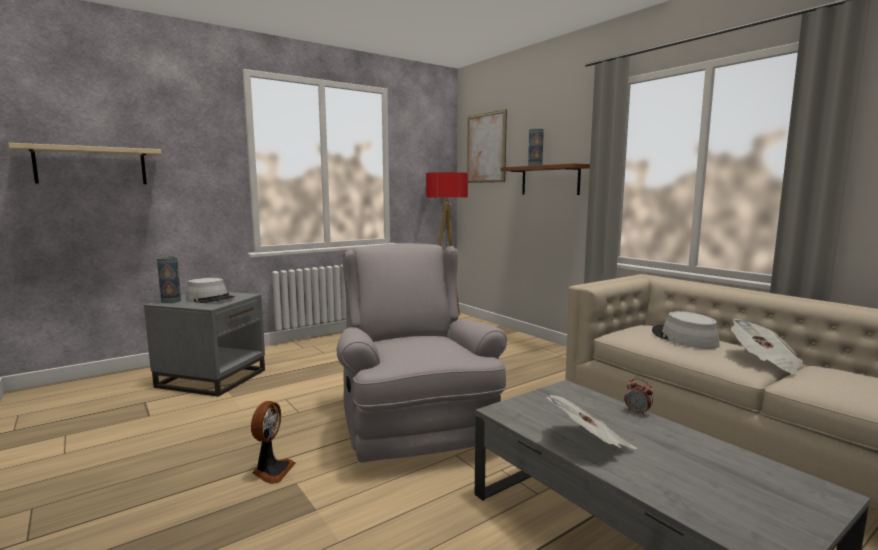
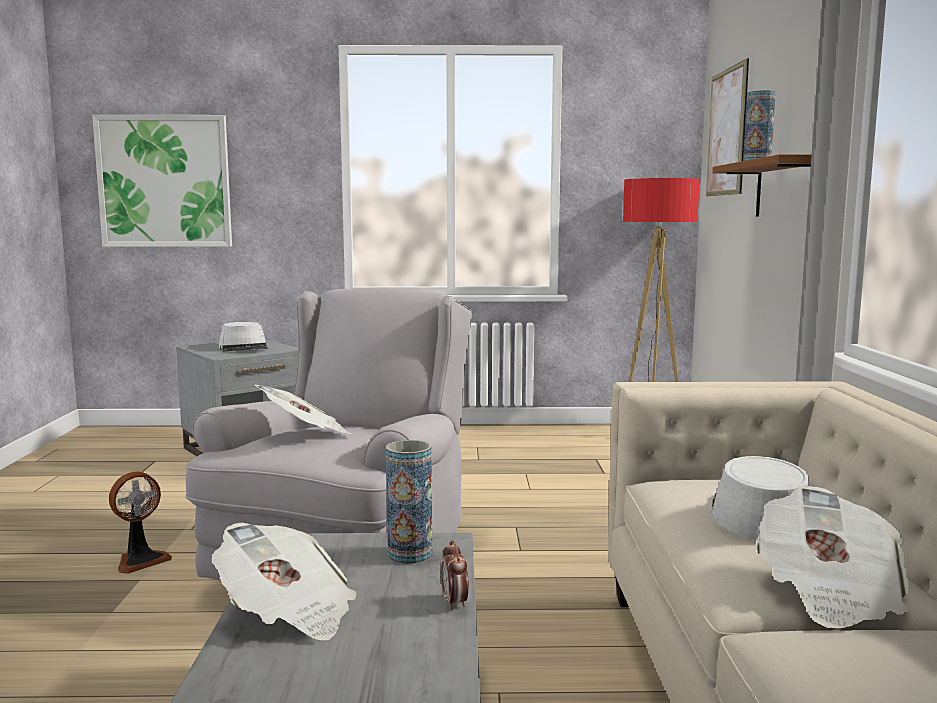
camera: 35 degrees right, 0 degrees up
(91, 166) = (164, 181): beige shelf -> picture
(171, 301) = (205, 346): vase -> vase (410, 554)
(414, 345) = (306, 434): none -> newspaper

